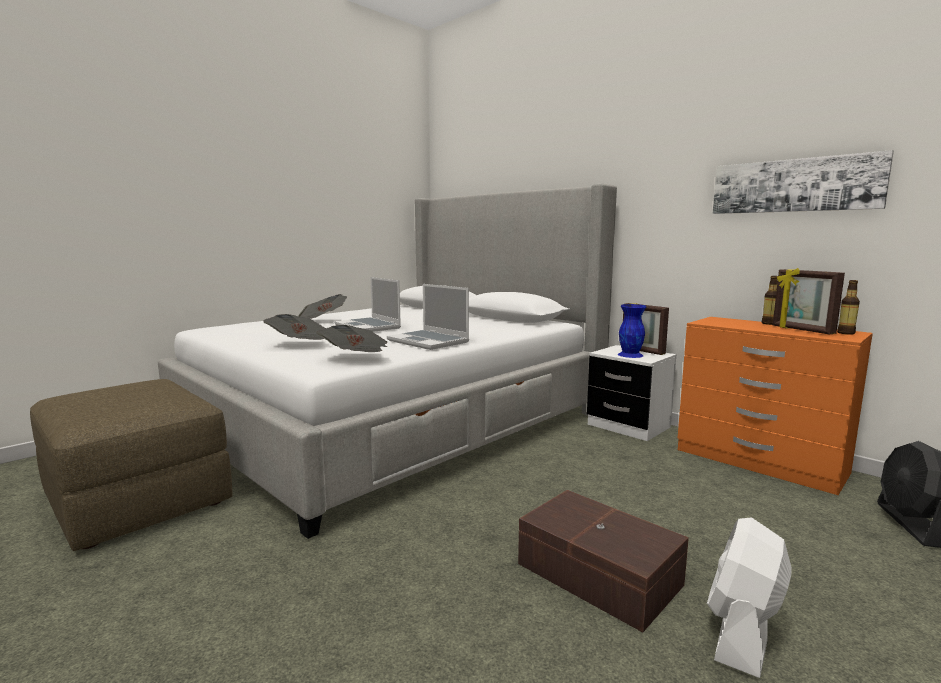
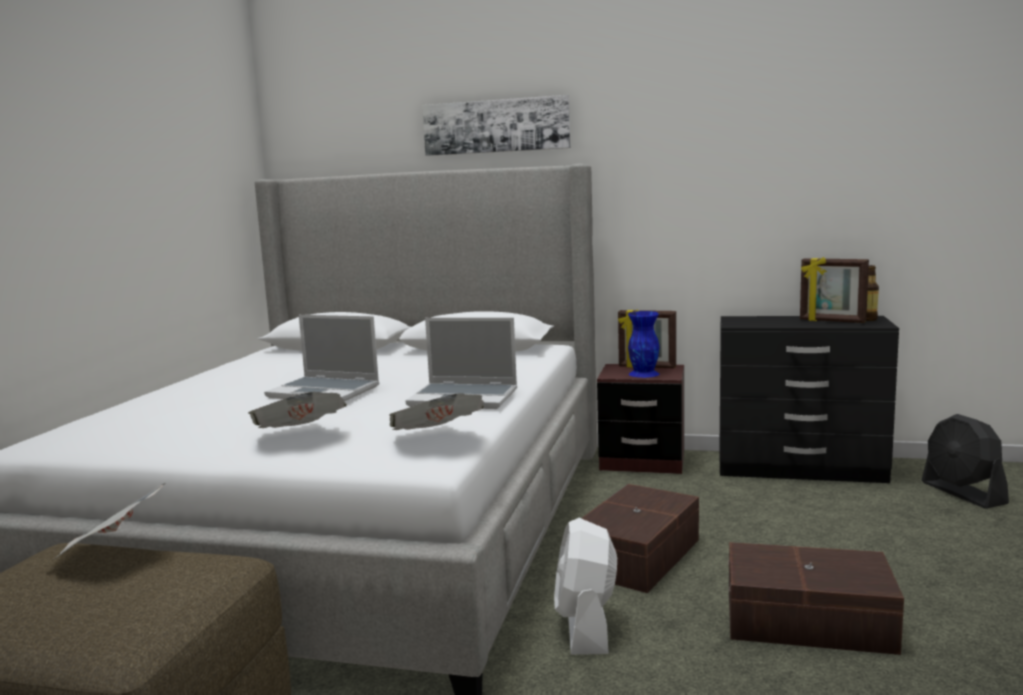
camera: 30 degrees left, 0 degrees up
(322, 321) = (225, 394): newspaper -> newspaper (110, 553)
(531, 485) = (634, 556): none -> brown storage box
(628, 426) = (642, 461): white nightstand -> brown nightstand
(742, 632) = (959, 623): white fan -> white fan (586, 625)
(759, 462) = (800, 468): orange dresser -> black dresser
(769, 323) = (790, 317): bottle -> none
(794, 185) = (795, 168): picture -> picture (496, 126)

